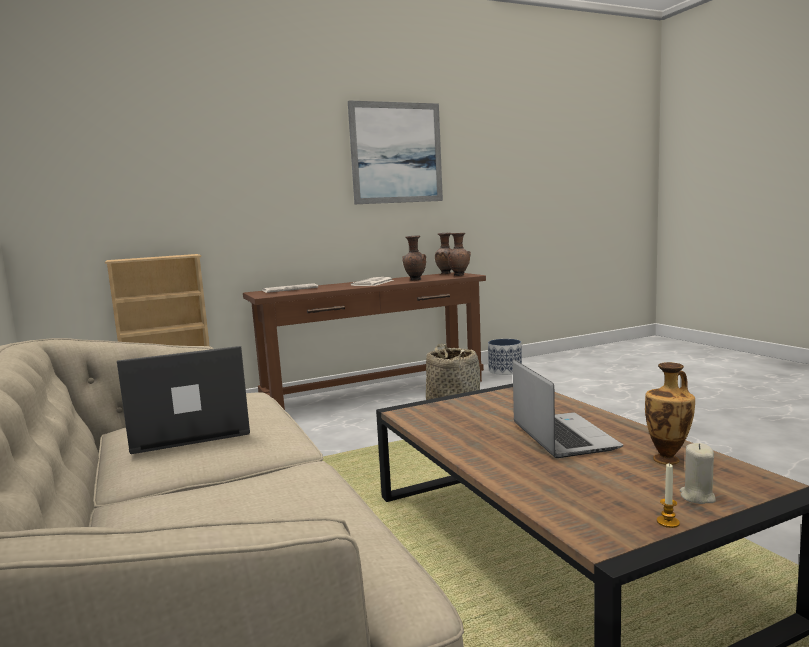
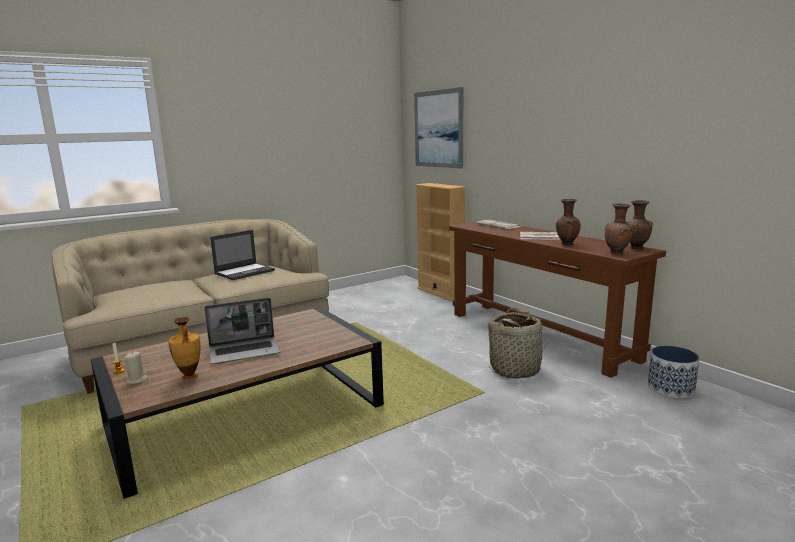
camera: 80 degrees right, 5 degrees up
(189, 430) = (245, 272): laptop -> laptop turned 75 degrees clockwise
(396, 153) = (615, 106): picture -> picture (438, 129)

